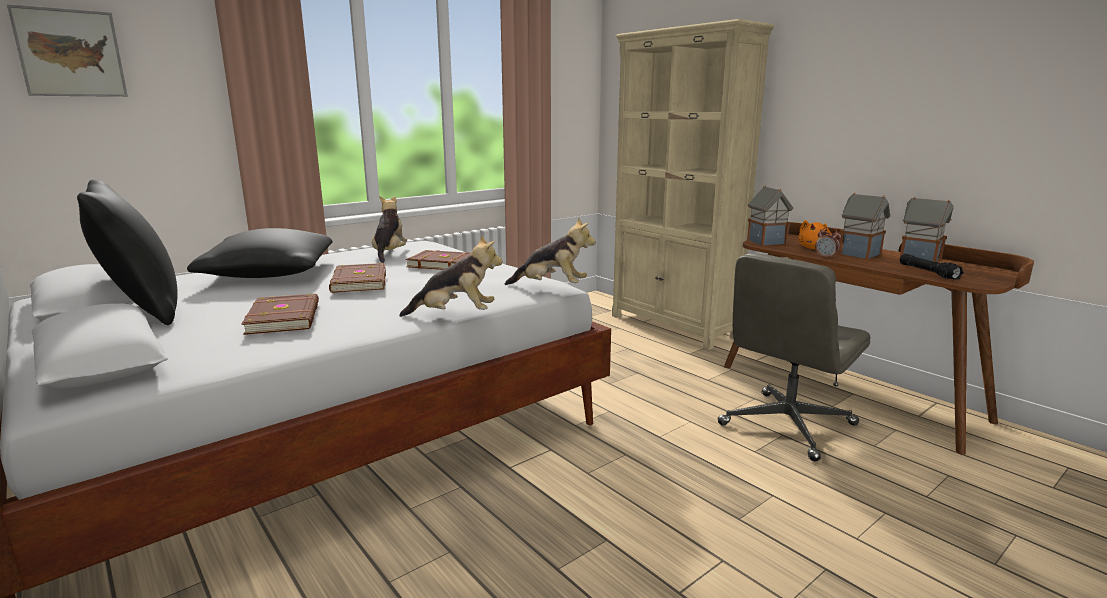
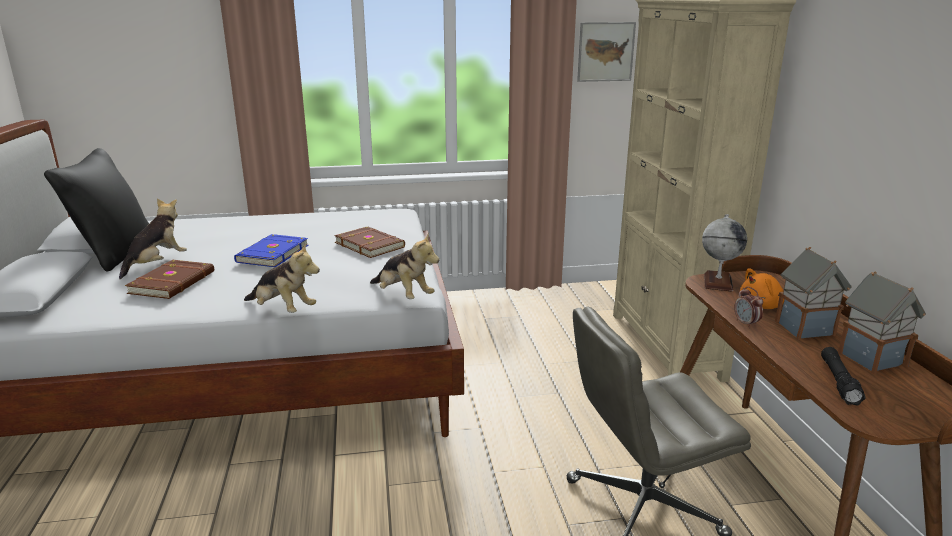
camera: 30 degrees right, 5 degrees up
(70, 53) = (120, 40): picture -> picture (605, 51)
(269, 273) = (235, 229): black pillow -> none
(357, 282) = (271, 254): brown book -> blue book
(389, 253) = (350, 222): plush toy -> plush toy (157, 264)
(765, 242) = (718, 282): toy house -> globe

